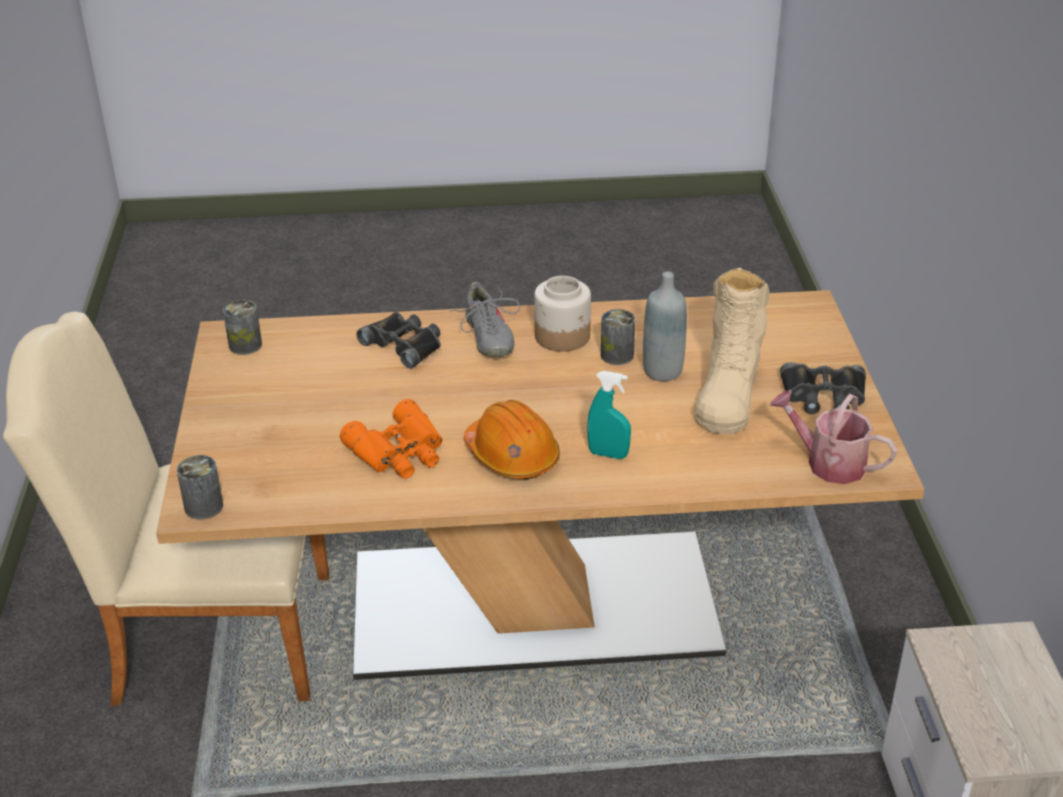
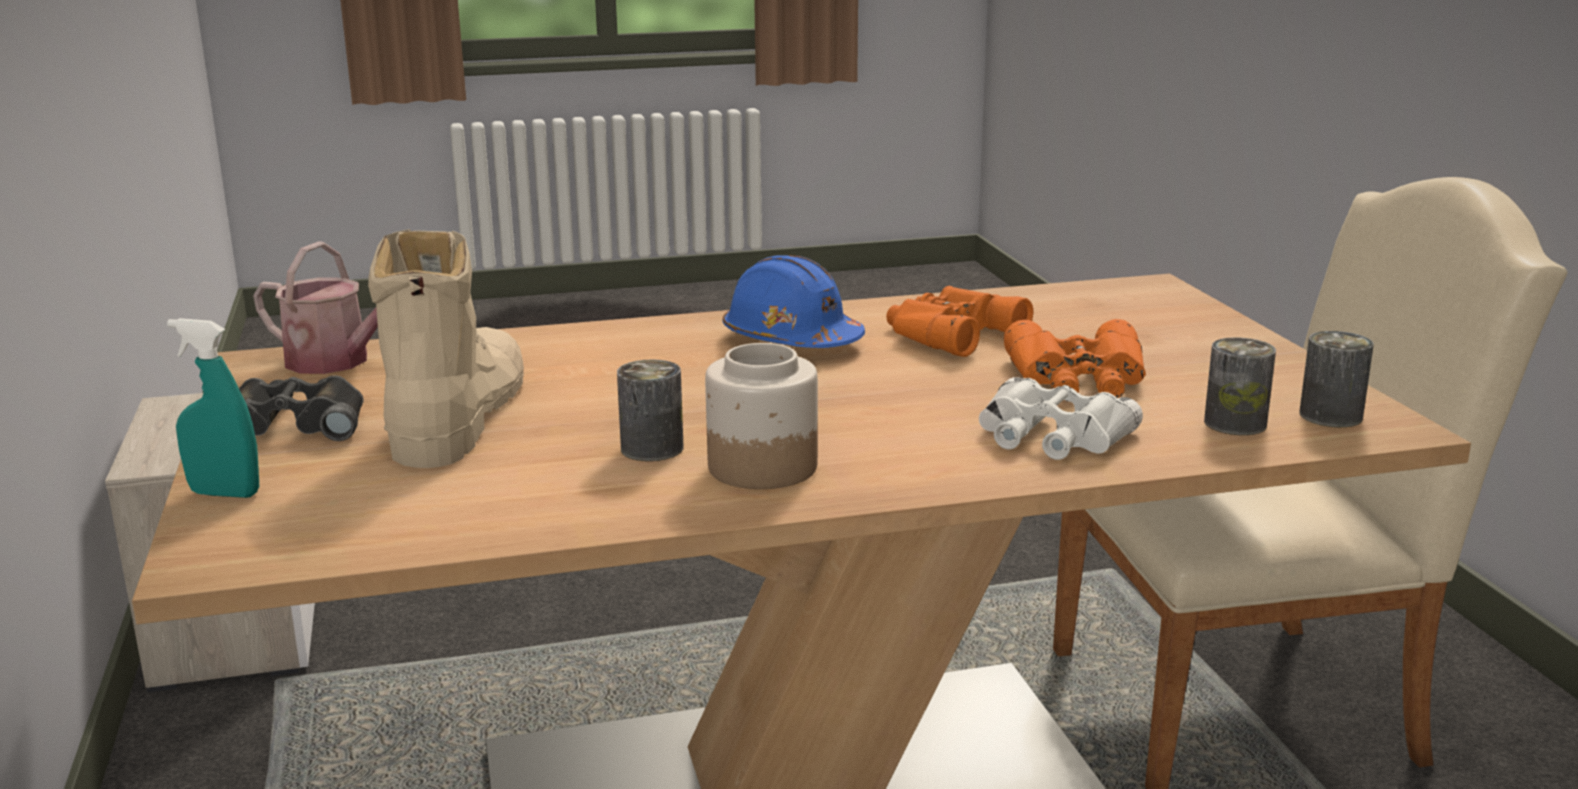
camera: 170 degrees right, 15 degrees down
(204, 506) = (1143, 287): can -> can (1235, 423)
(352, 391) = (1078, 379): none -> orange binoculars
(404, 344) = (1051, 436): black binoculars -> white binoculars
(487, 337) = (906, 456): grey shoe -> none
(512, 456) = (791, 340): orange hard hat -> blue hard hat
(608, 454) = (656, 349): turquoise spray bottle -> turquoise spray bottle (225, 493)
(662, 371) = (568, 434): grey bottle -> none

